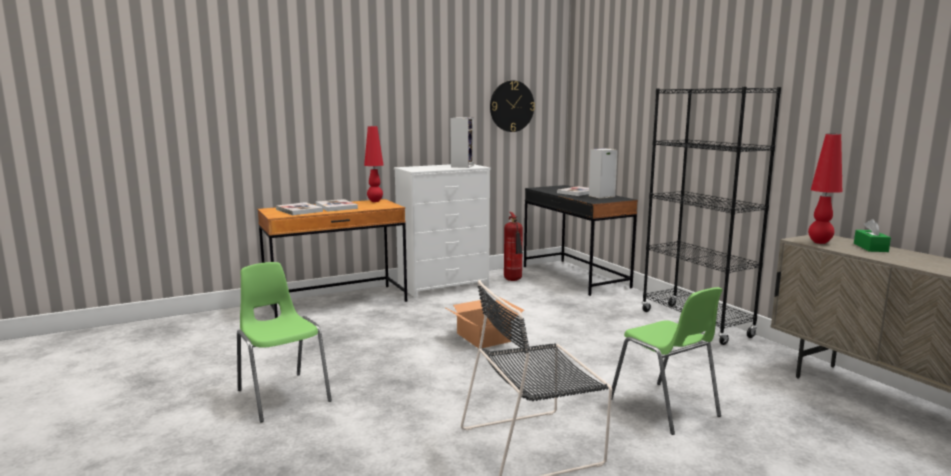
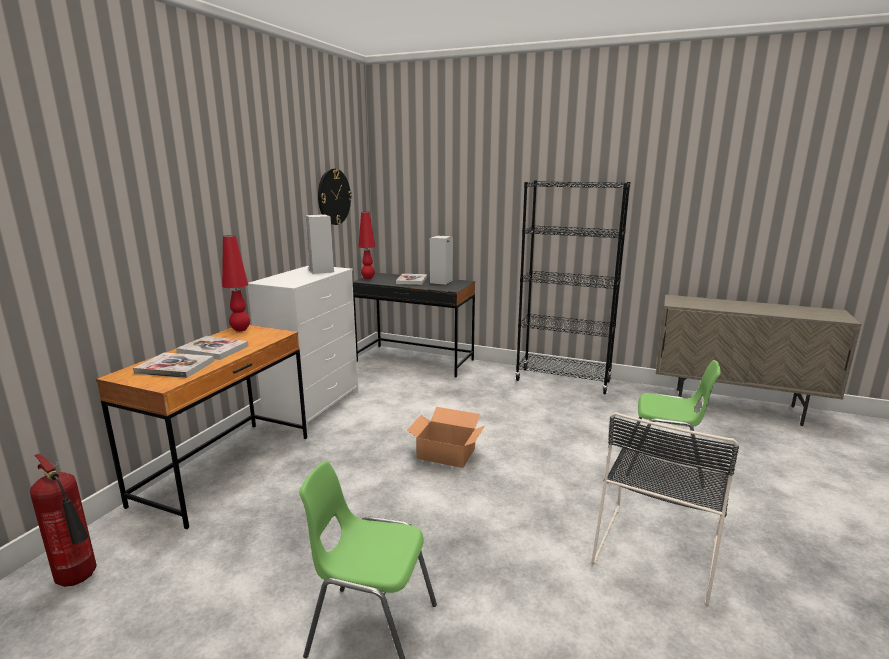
camera: 40 degrees left, 5 degrees up
(514, 280) = (371, 379): fire extinguisher -> fire extinguisher (80, 580)
(820, 242) = (689, 304): red table lamp -> red table lamp (368, 278)
(870, 247) = (719, 302): green tissue box -> none

